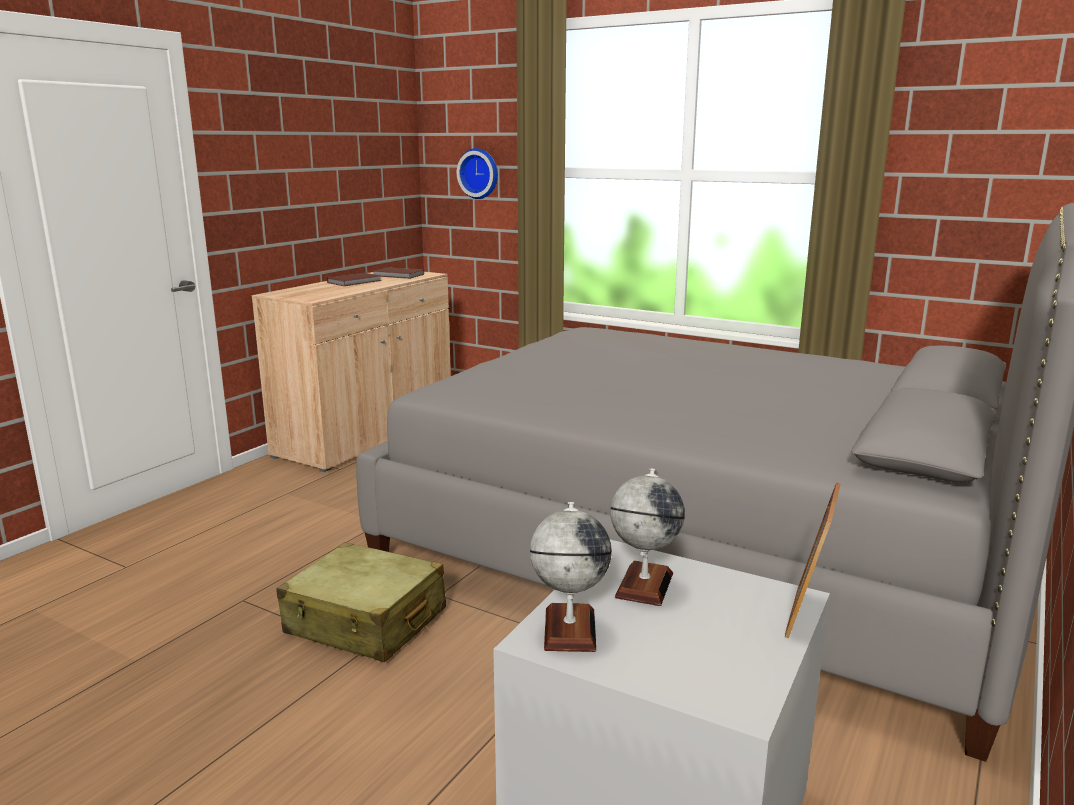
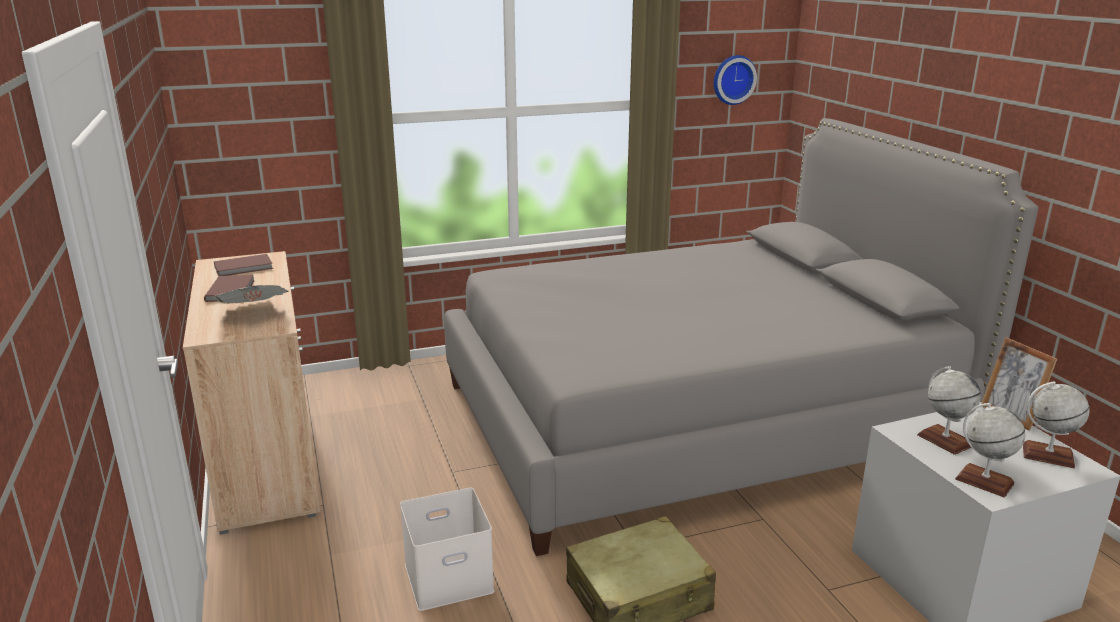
camera: 50 degrees left, 5 degrees up
(307, 538) = (450, 576): none -> white storage box
(326, 291) = (254, 313): none -> newspaper
(479, 173) = (267, 129): wall clock -> wall clock (732, 79)
(727, 664) = (1047, 455): none -> globe

